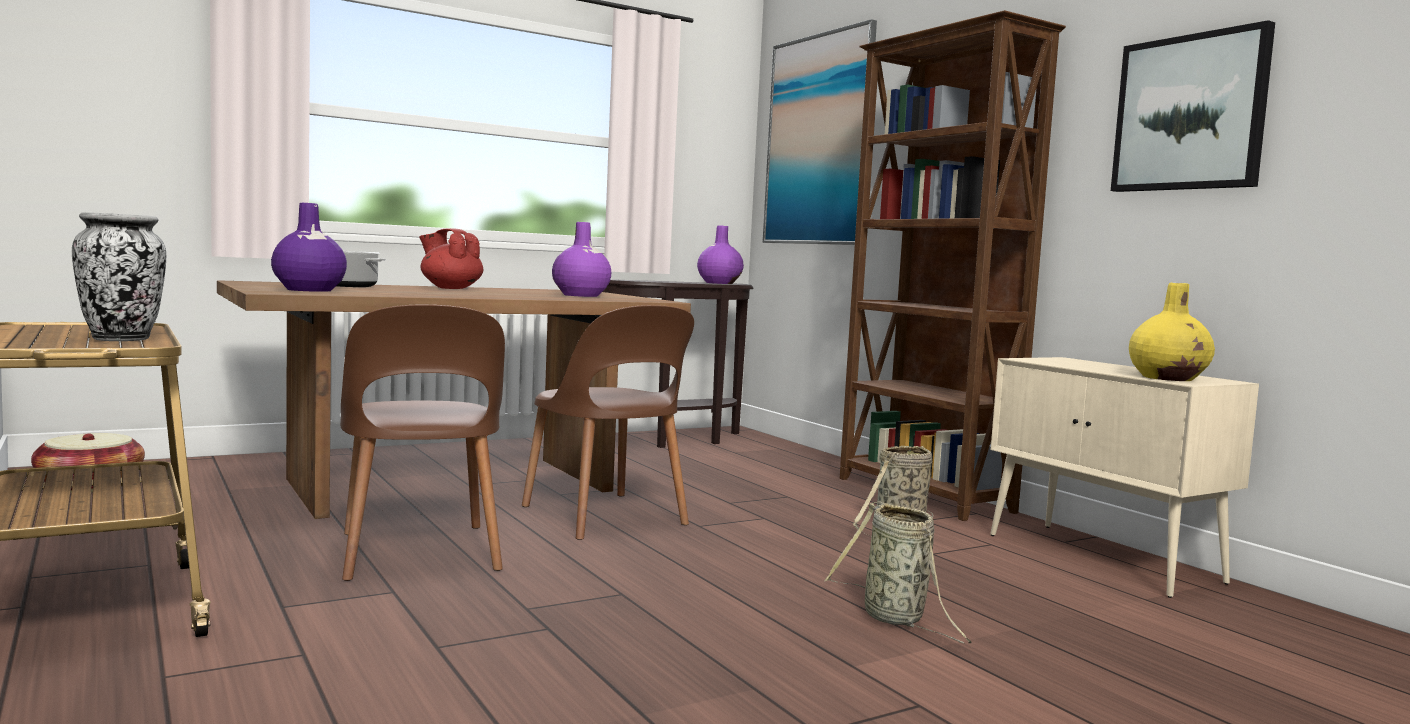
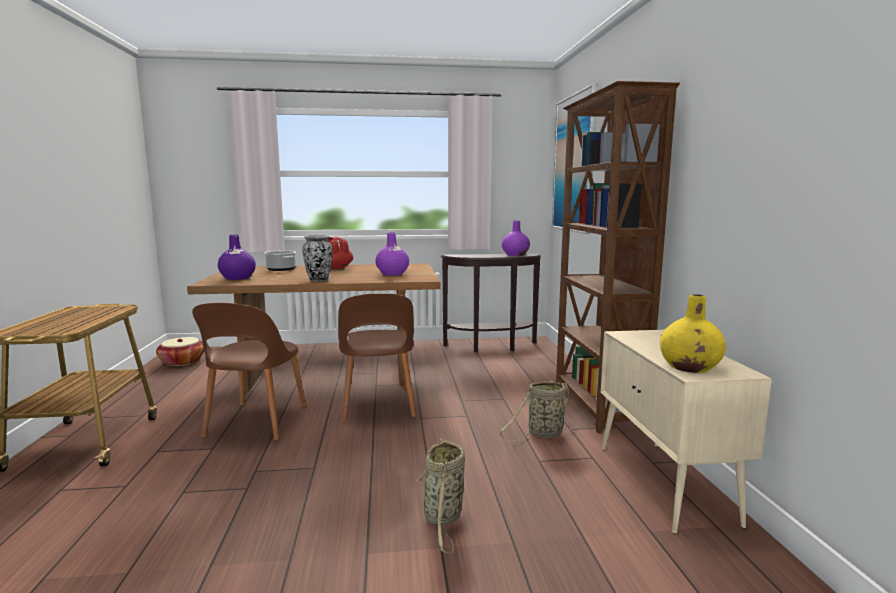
camera: 25 degrees right, 5 degrees up
(121, 339) = (76, 323): vase -> vase (319, 280)
(1190, 113) = (746, 150): picture -> none

